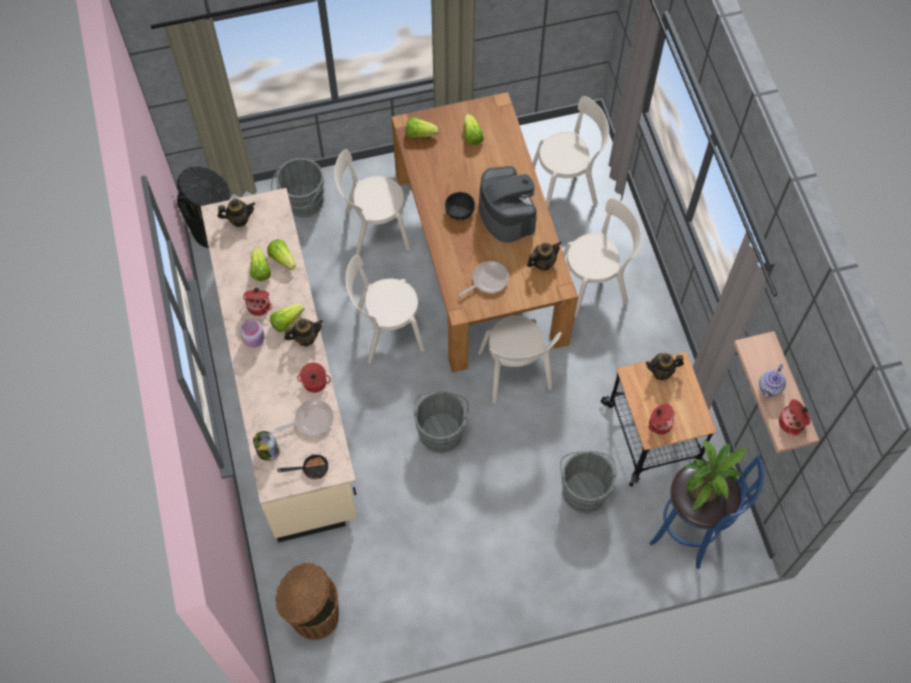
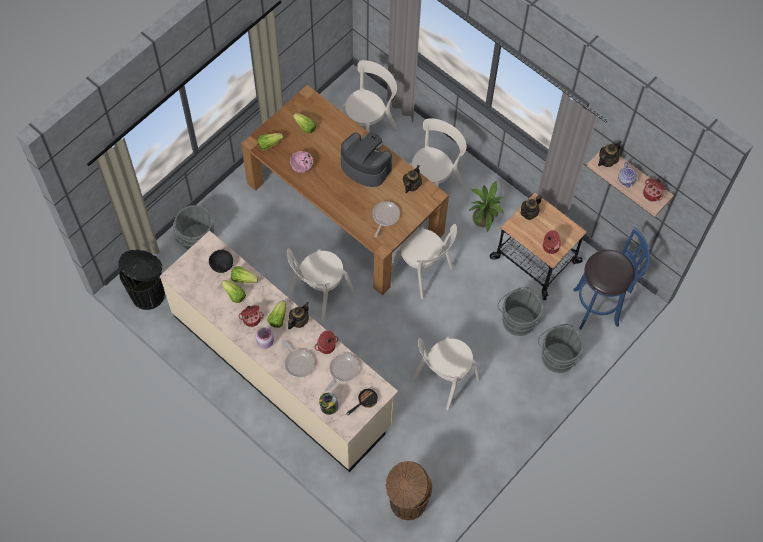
camera: 35 degrees left, 0 degrees up
(239, 219) = (193, 269): teapot -> teapot (607, 161)
(271, 383) = (298, 363): none -> frying pan
(373, 230) = (261, 231): beige chair -> beige chair (444, 381)
(438, 175) = (302, 166): none -> pink bowl
(441, 430) = (402, 336): grey bucket -> grey bucket (557, 355)
(459, 211) = (333, 182): black bowl -> black bowl (221, 264)
(707, 486) = (609, 266): potted plant -> potted plant (484, 217)

